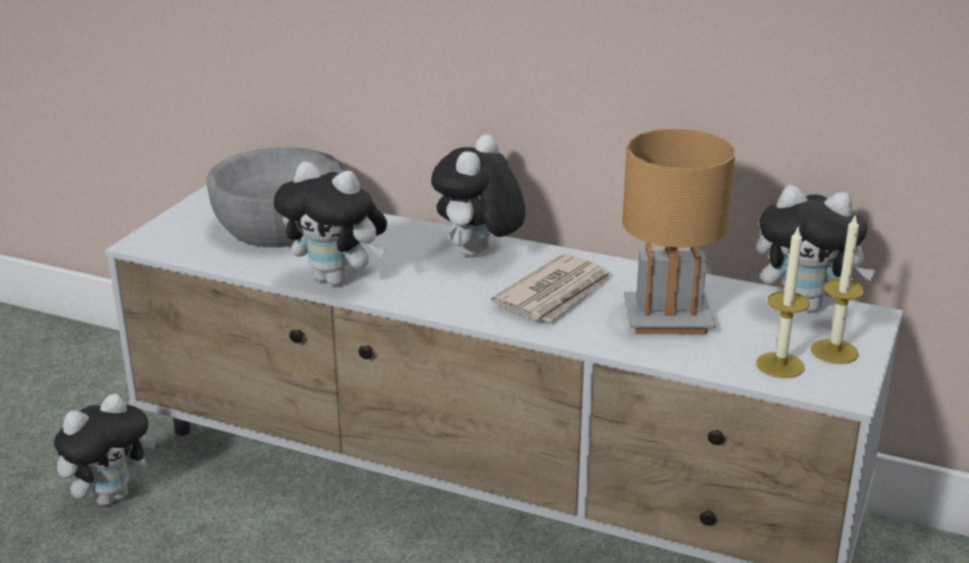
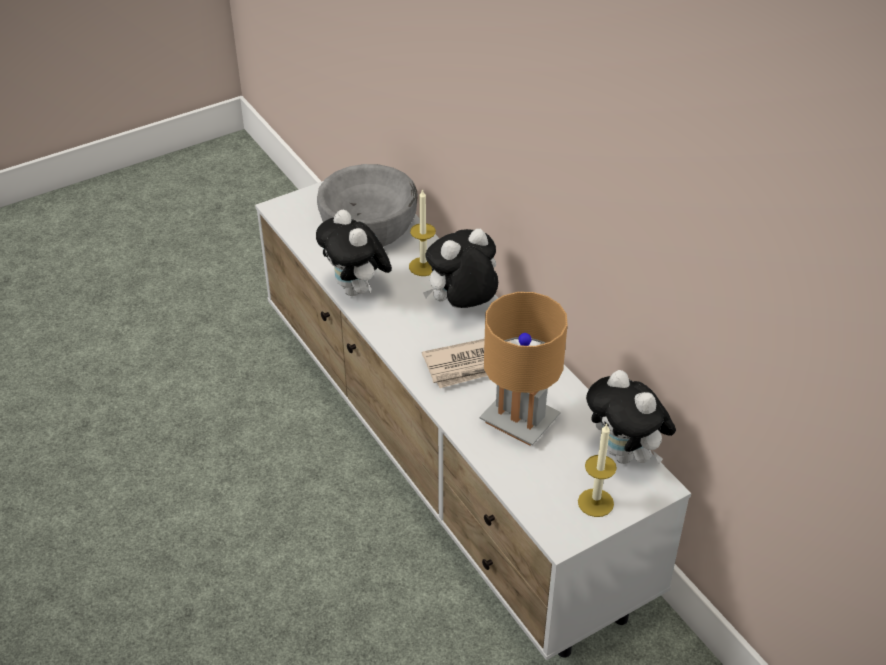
camera: 35 degrees right, 15 degrees up
(111, 496) = (233, 355): plush toy -> none
(780, 365) = (546, 495): candle -> candle (423, 266)

